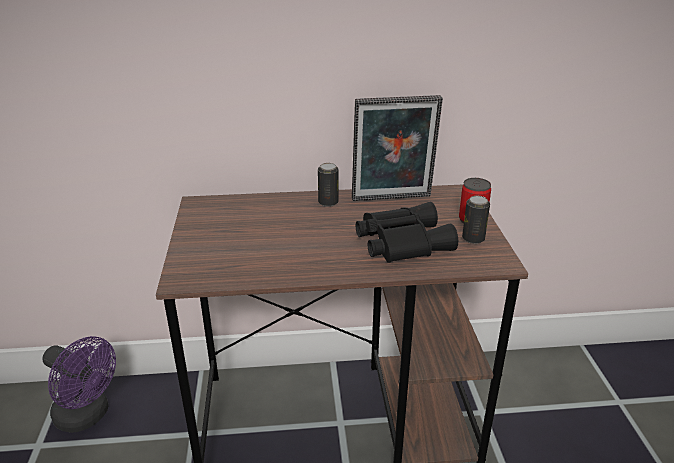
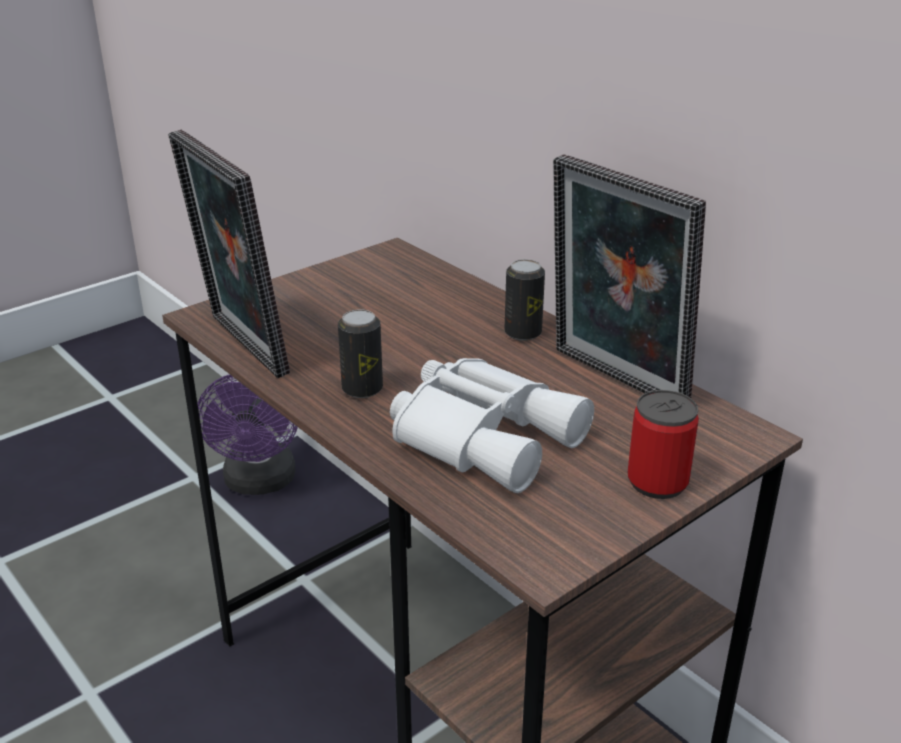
camera: 55 degrees right, 0 degrees up
(236, 279) = (240, 347): none -> picture frame
(401, 241) = (486, 434): black binoculars -> white binoculars
(473, 239) = (589, 503): can -> can (362, 389)

